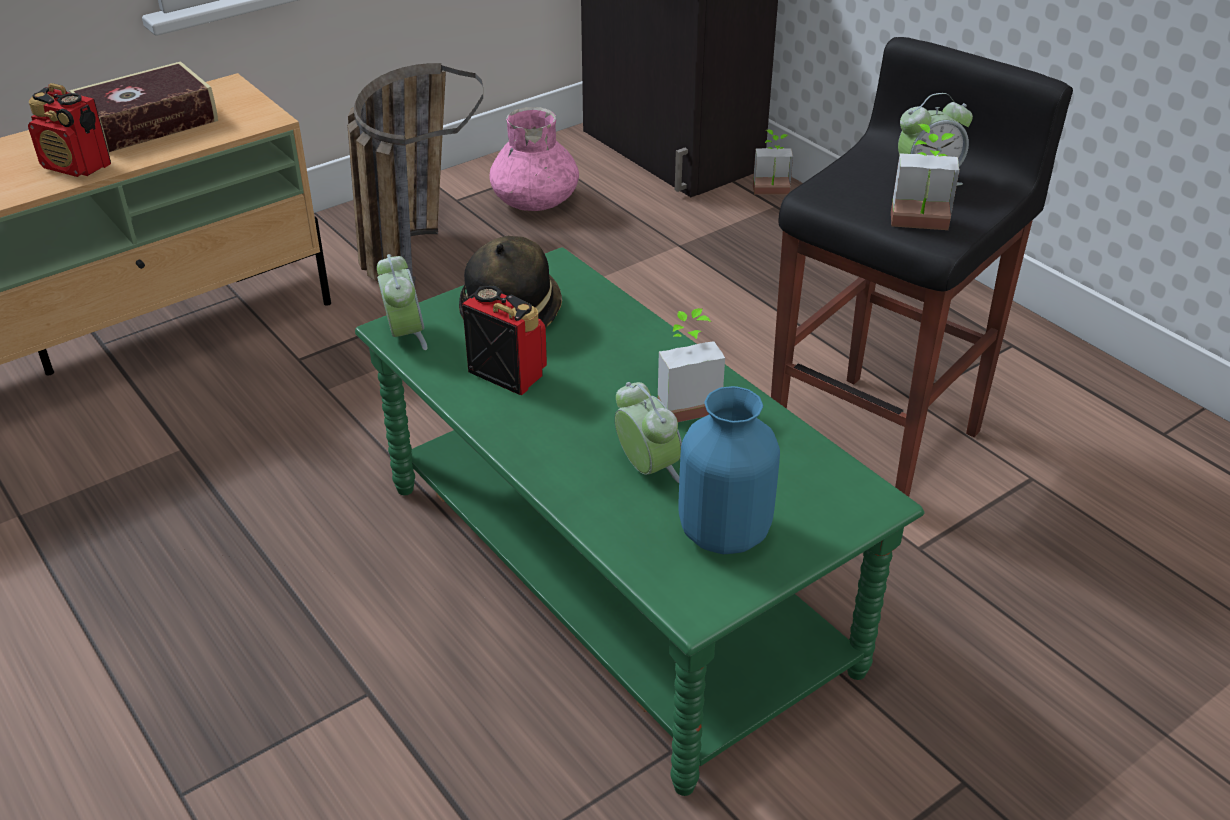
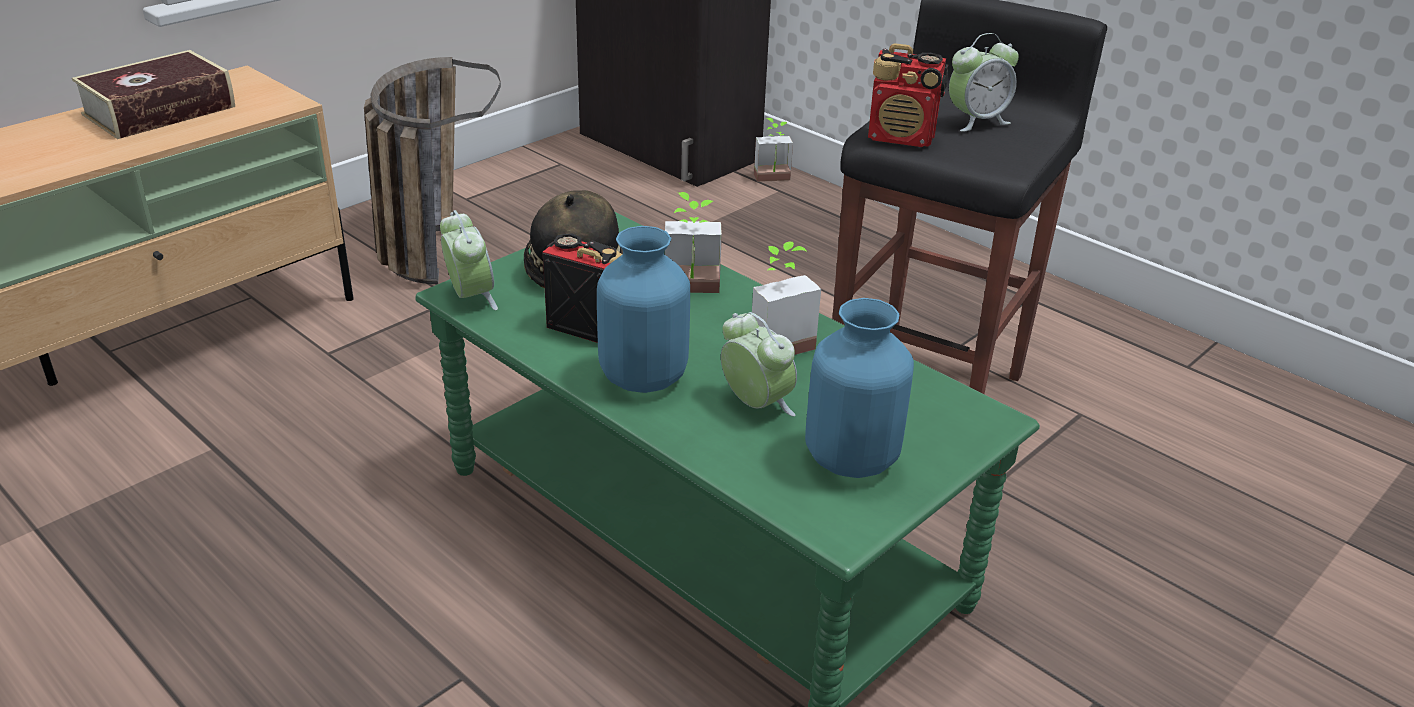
camera: 10 degrees left, 5 degrees down
(77, 166) = (87, 152): radio -> radio (902, 138)
(535, 200) = (546, 196): pink vase -> none
(548, 432) = (644, 378): none -> blue vase
(919, 227) = (984, 159): potted plant -> potted plant (691, 291)

